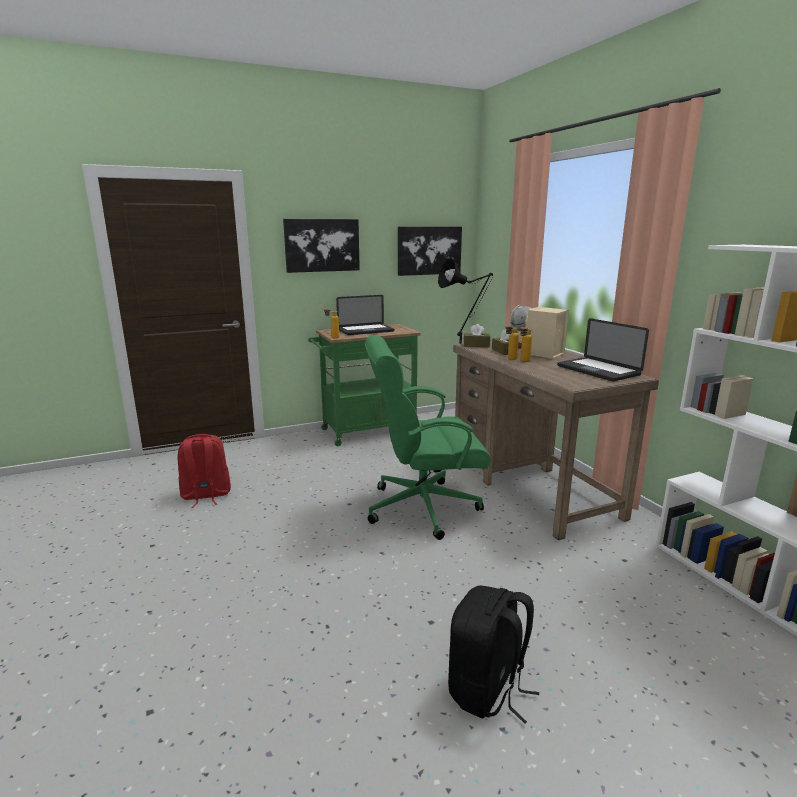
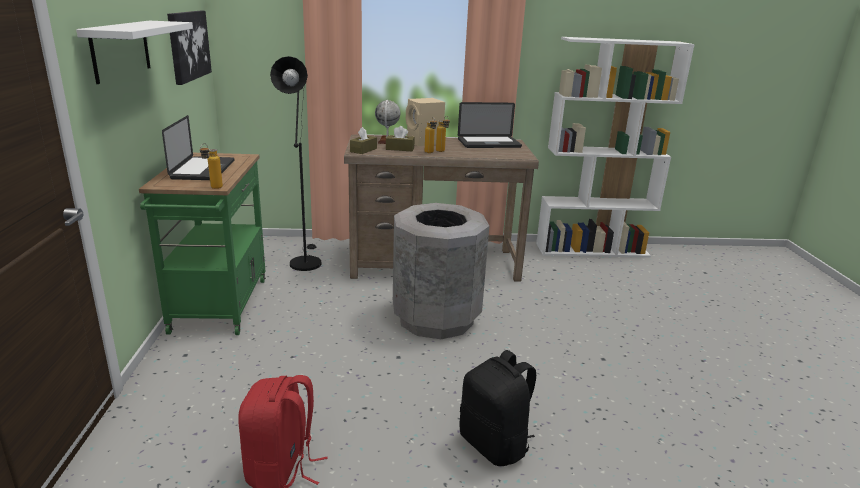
camera: 70 degrees left, 5 degrees up
(322, 245) = (121, 50): picture -> white shelf
(423, 507) = (435, 319): green office chair -> grey trash can
(487, 690) = (672, 356): black backpack -> black backpack (495, 444)

